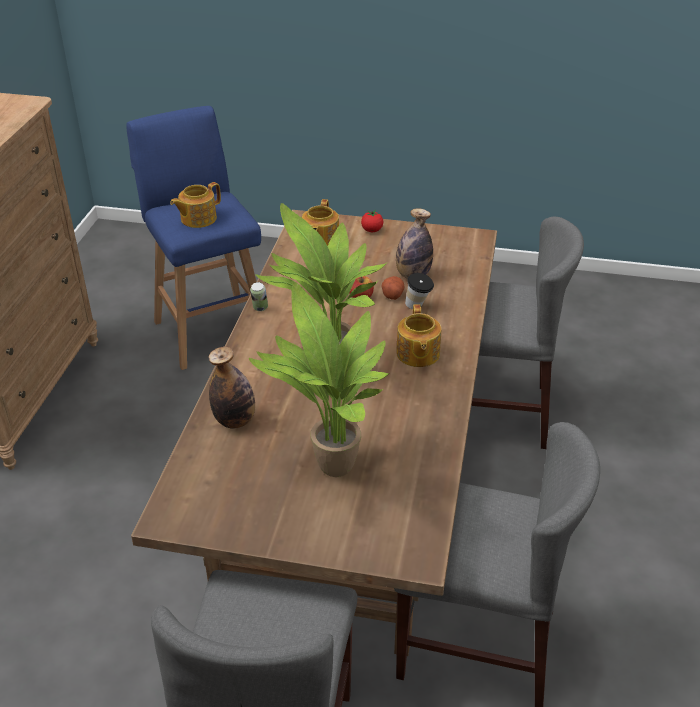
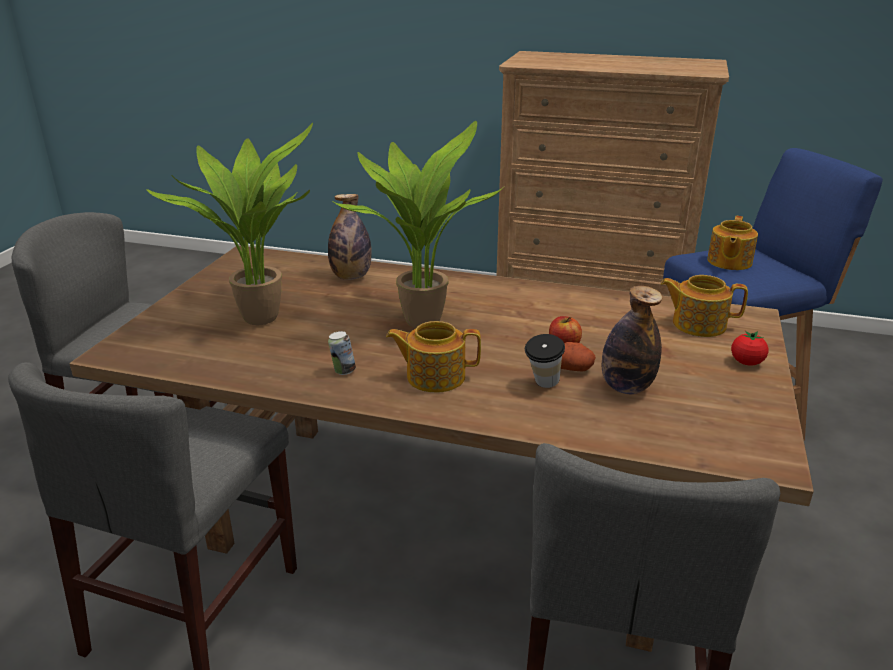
camera: 95 degrees right, 10 degrees down
(197, 219) = (728, 262): teapot -> teapot turned 120 degrees counterclockwise
(260, 309) = (535, 288): can -> can (343, 371)

